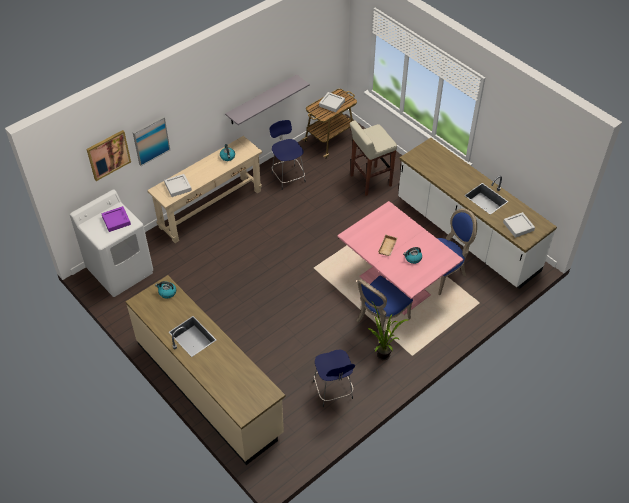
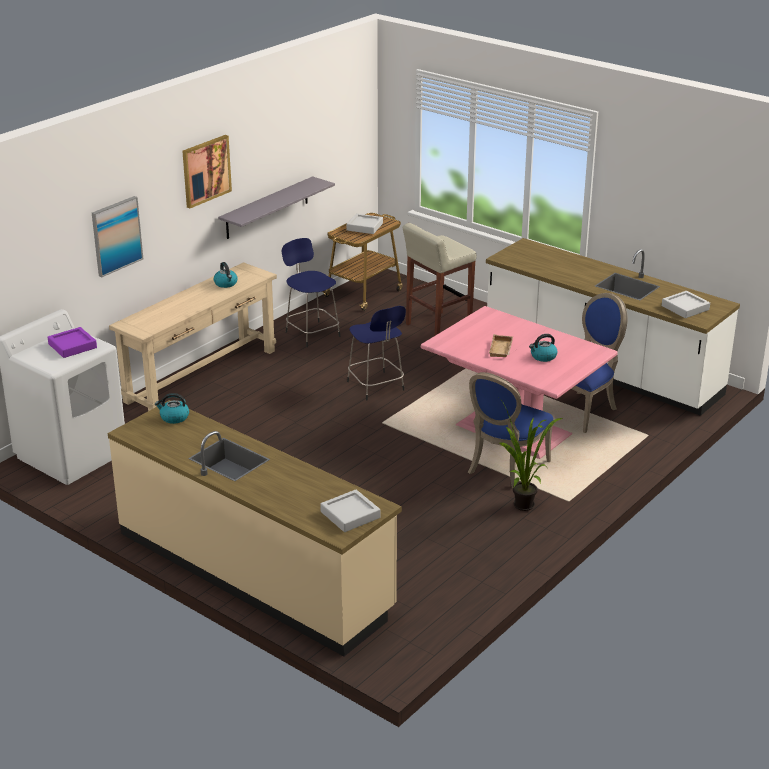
camera: 10 degrees left, 20 degrees down
(108, 155) = (56, 245): picture -> picture (206, 170)
(178, 187) = (157, 318): grey tray -> grey tray (350, 515)
(333, 391) = (459, 554): blue stool -> blue stool (376, 387)

